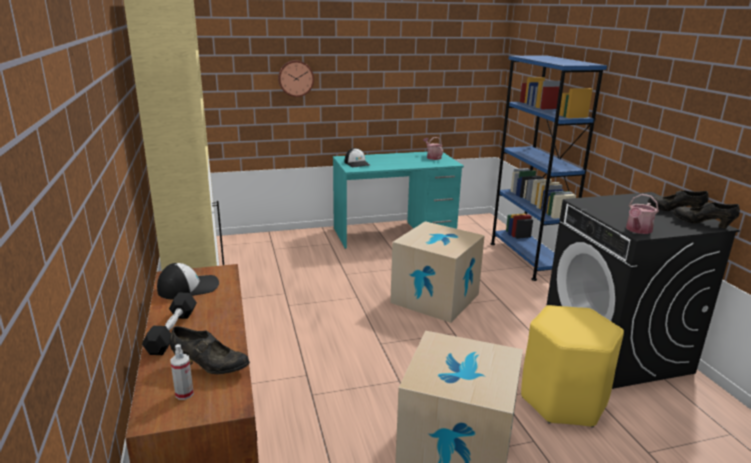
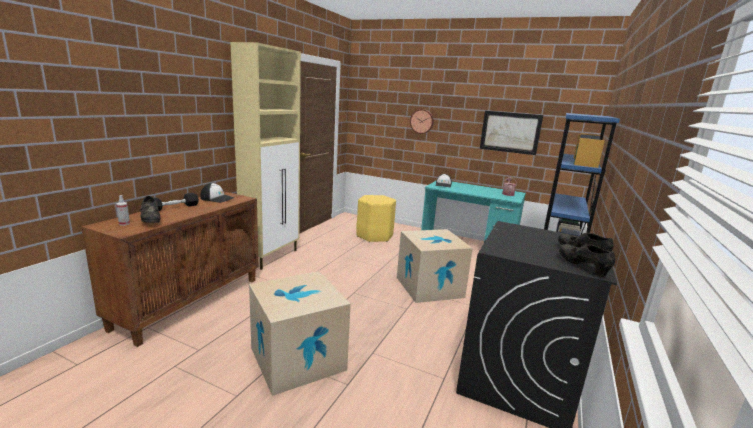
camera: 40 degrees right, 5 degrees down
(414, 79) = (510, 132): none -> picture
(563, 400) = (410, 379): yellow stool -> yellow stool (374, 236)
(637, 230) = (499, 249): watering can -> none

